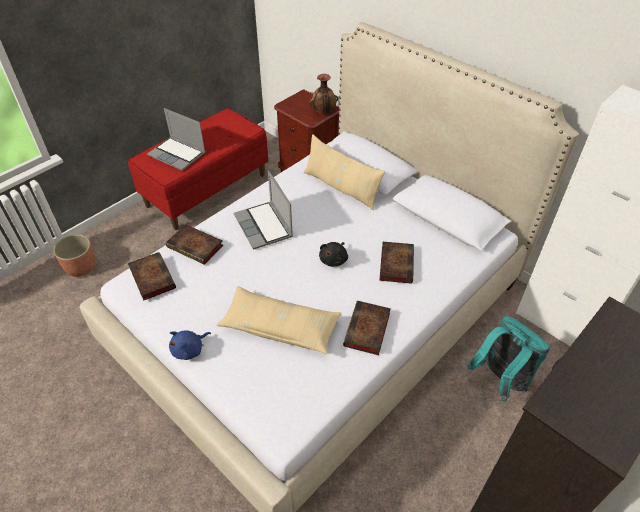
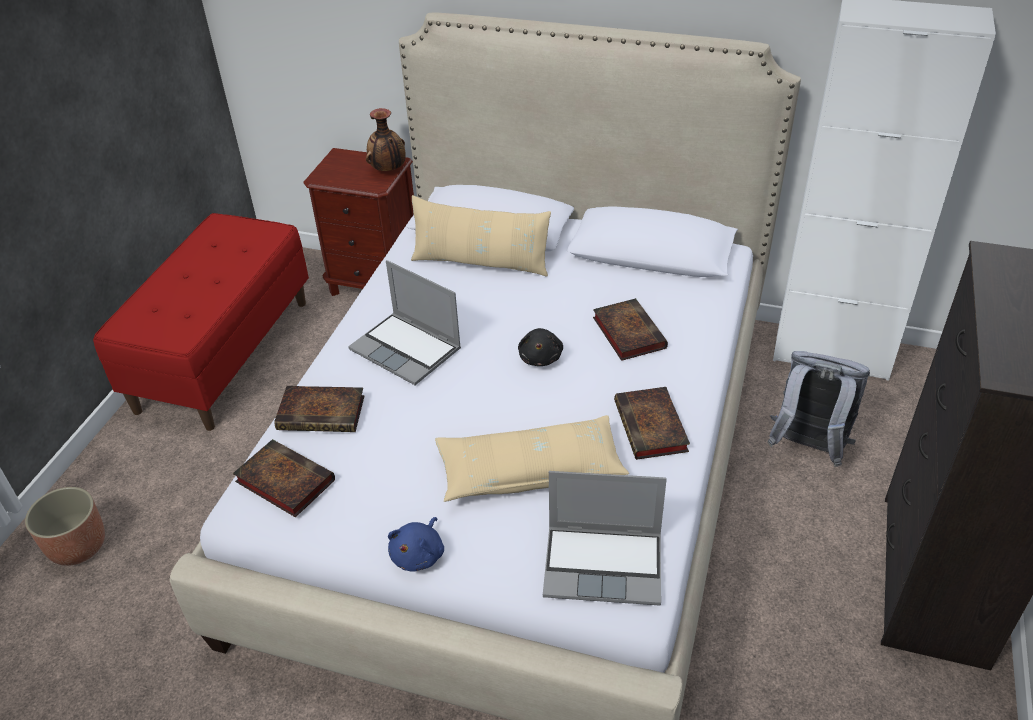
camera: 25 degrees left, 5 degrees down
(178, 154) = (177, 302): laptop -> laptop (604, 564)
(500, 379) = (807, 448): turquoise backpack -> grey backpack

